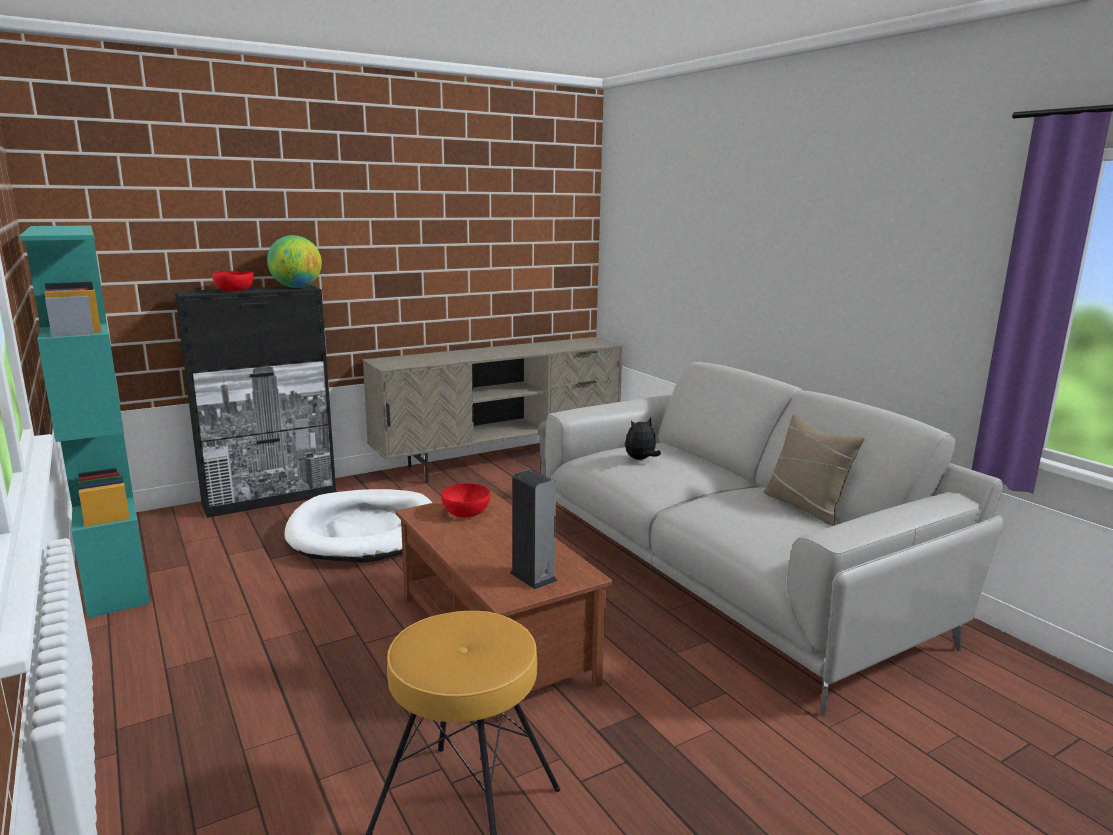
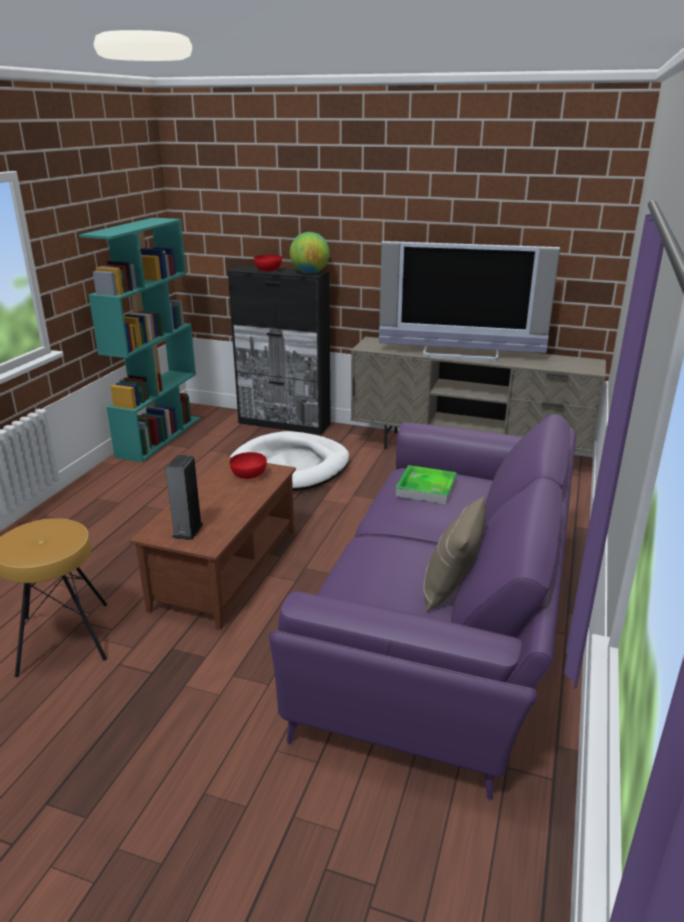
camera: 50 degrees right, 10 degrees up
(488, 353) = (461, 354): none -> television
(641, 459) = (426, 488): plush toy -> tray
(727, 573) = (445, 619): grey sofa -> purple sofa

